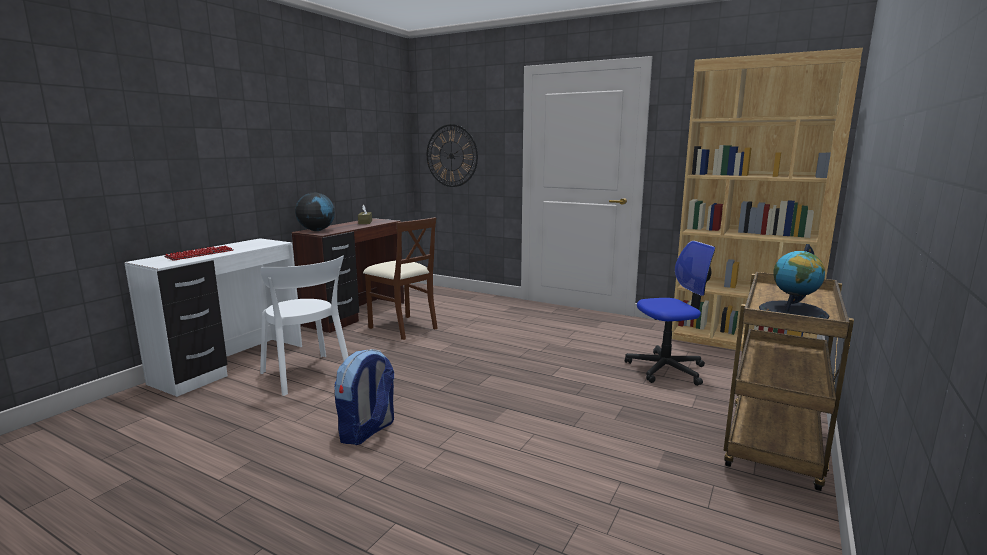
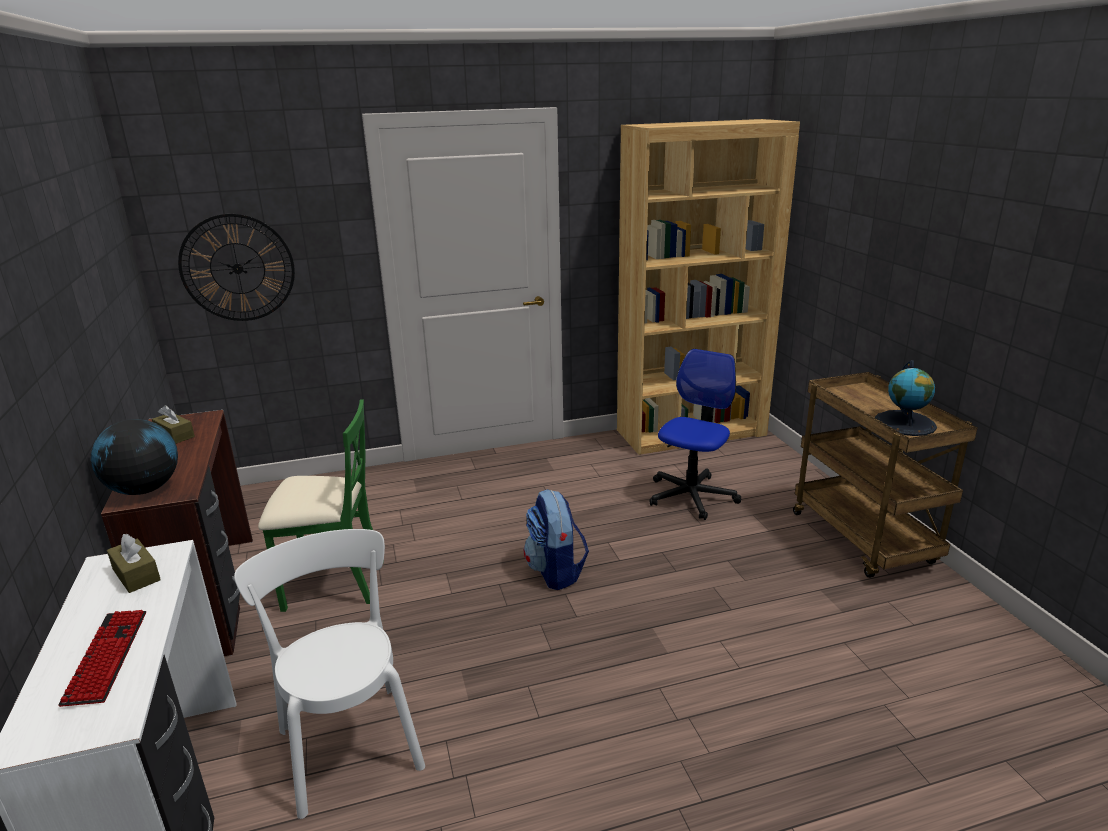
camera: 45 degrees left, 10 degrees up
(256, 244) = (136, 575): none -> brown tissue box
(307, 375) = (349, 742): white chair -> white chair turned 120 degrees counterclockwise
(367, 431) = (582, 758): backpack -> backpack (556, 571)
(403, 327) = (333, 583): brown chair -> green chair

